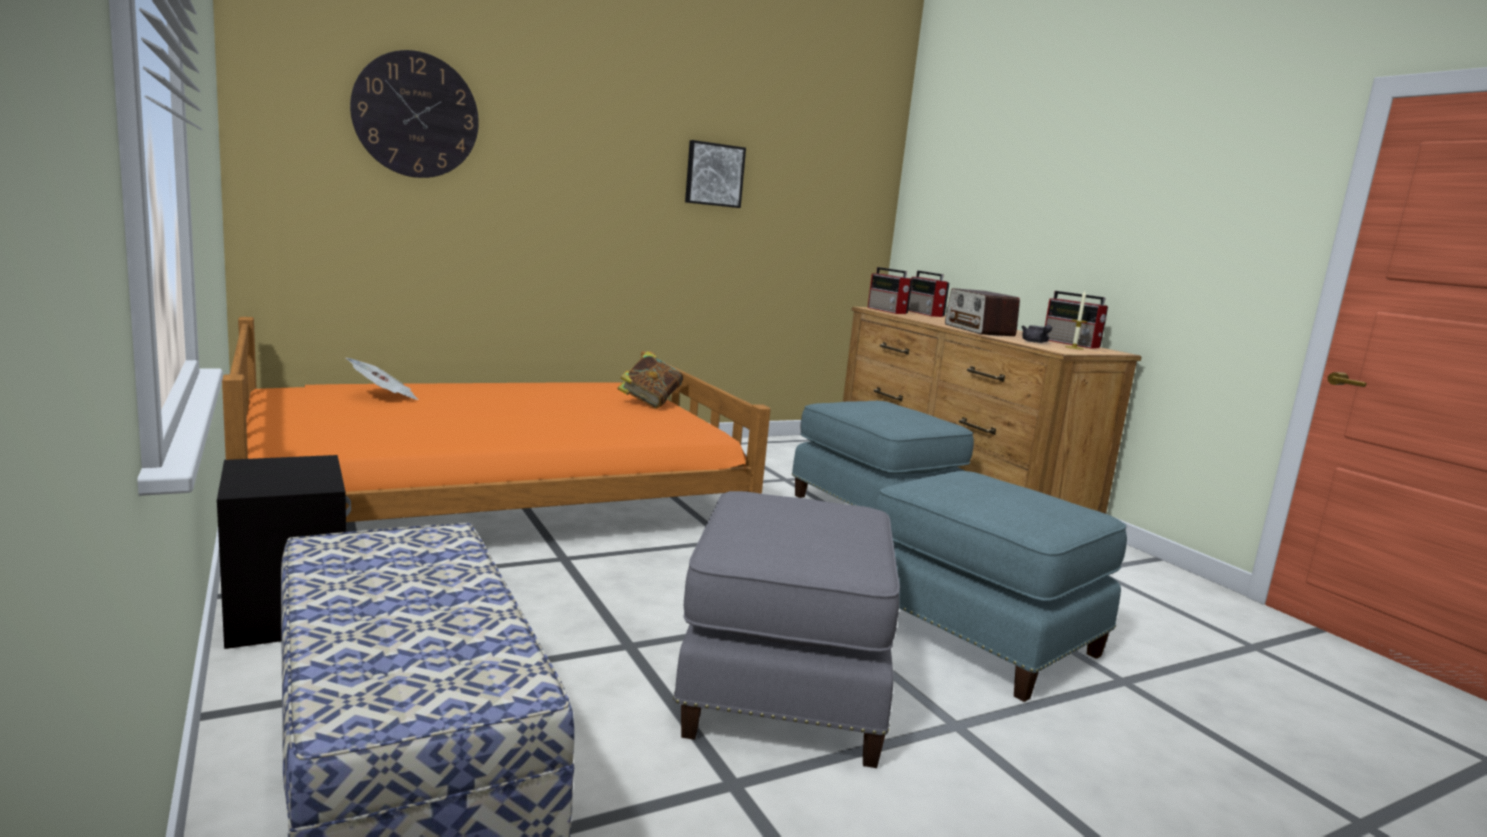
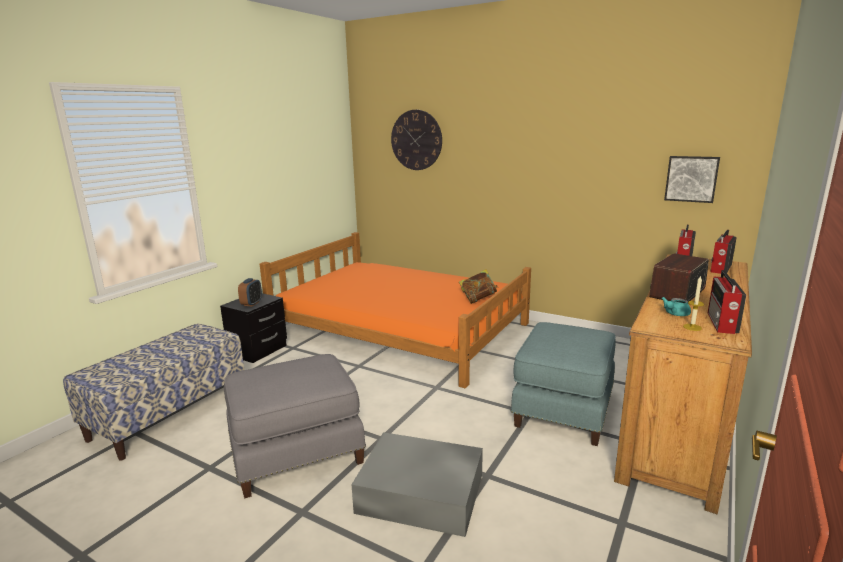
camera: 60 degrees right, 5 degrees up
(300, 478) = (251, 303): none -> alarm clock
(384, 397) = (376, 274): newspaper -> none
(714, 174) = (580, 154): picture -> picture (691, 179)
(979, 634) = (422, 494): blue ottoman -> grey storage box
(1035, 342) = (674, 314): grey teapot -> turquoise teapot

